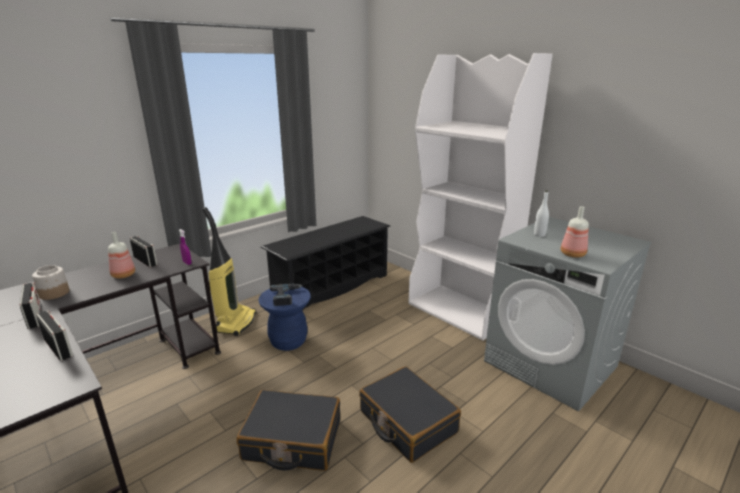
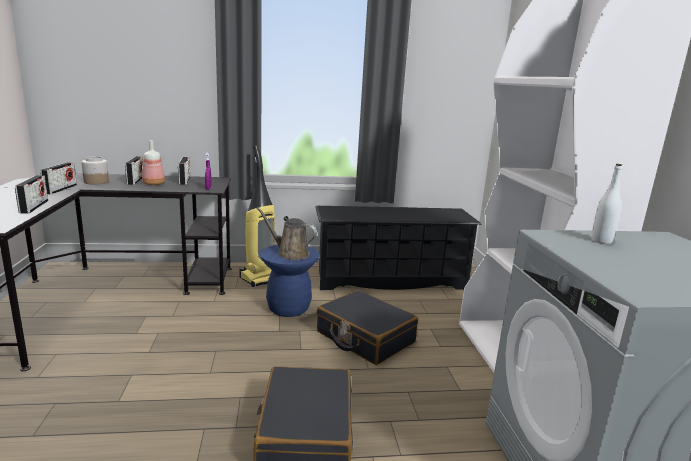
camera: 35 degrees right, 5 degrees down
(94, 277) = (135, 180): none -> radio
(286, 296) = (290, 253): power drill -> brown watering can
(292, 440) = (183, 388): black suitcase -> black suitcase (365, 337)
(573, 255) = (613, 271): bottle -> none

